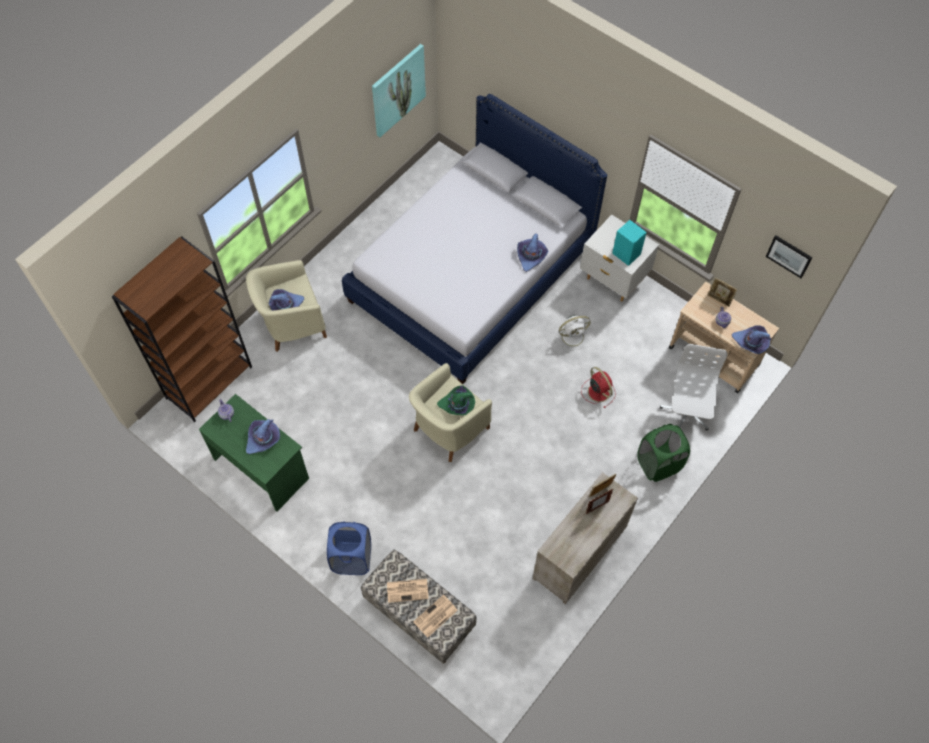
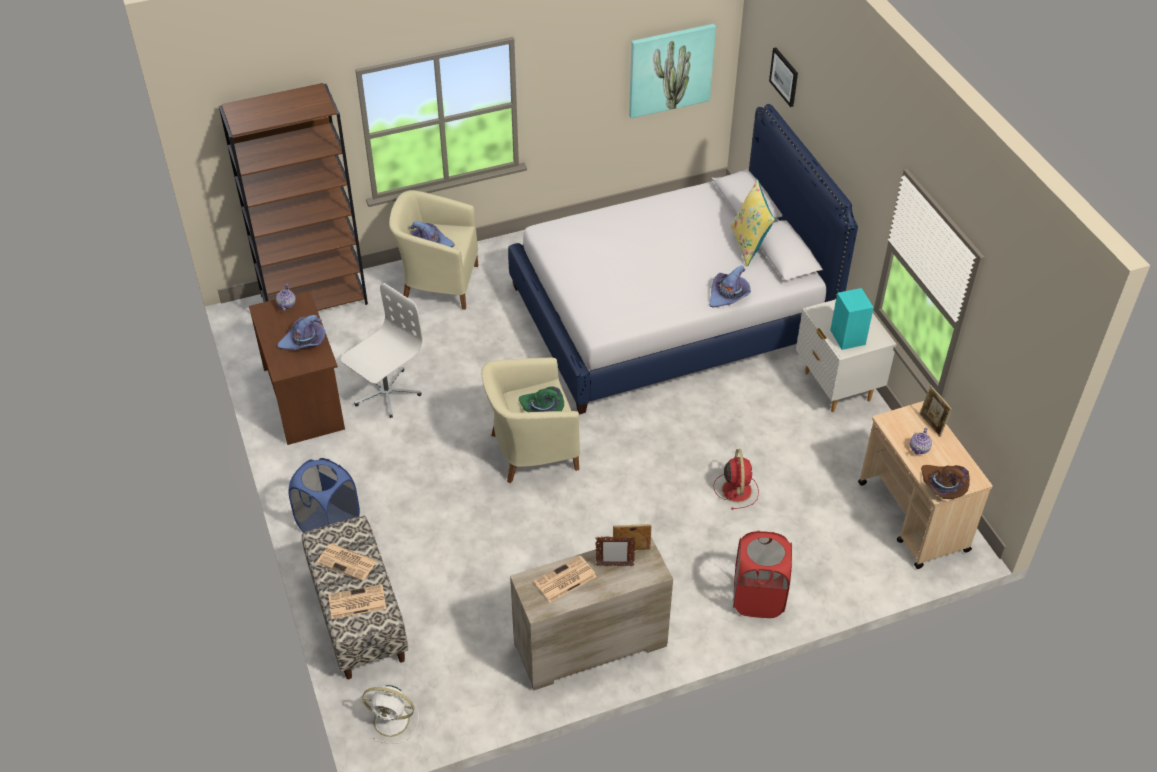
camera: 30 degrees right, 15 degrees down
(262, 467) = (305, 398): green desk -> brown desk
(518, 206) = (749, 244): none -> yellow pillow
(573, 336) = (746, 422): white fan -> white fan (393, 721)
(573, 535) = (564, 580): none -> newspaper
(658, 464) = (758, 598): green laundry basket -> red laundry basket
(686, 412) = (833, 560): white office chair -> white office chair (386, 393)
(751, 343) = (943, 485): purple hat -> brown hat
(789, 256) = (1021, 370): picture -> picture (784, 76)

